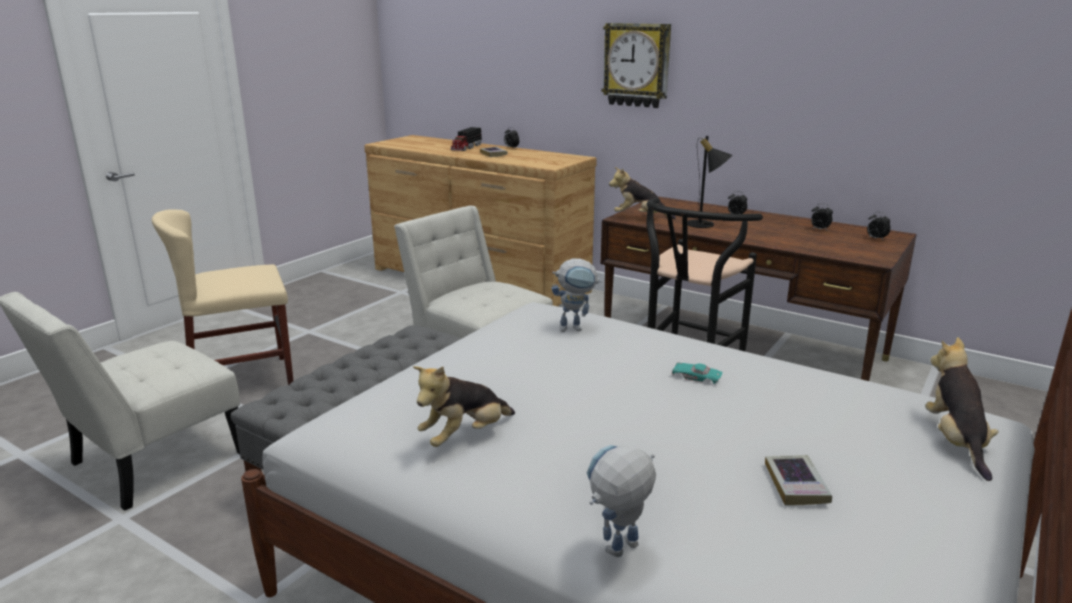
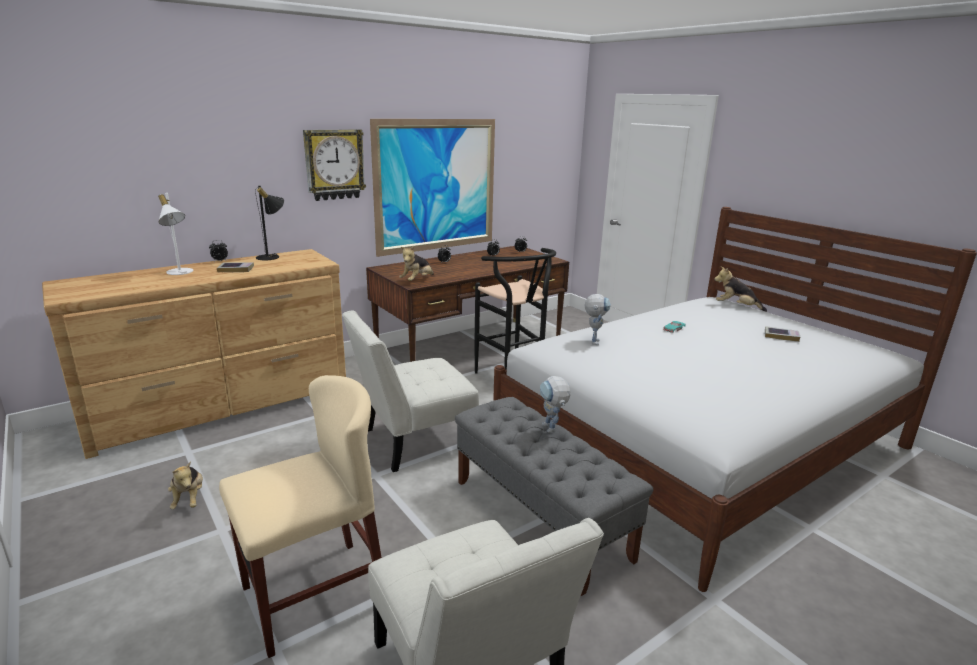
camera: 70 degrees left, 0 degrees up
(241, 381) = (314, 595): beige chair -> beige chair turned 120 degrees counterclockwise
(464, 436) = (742, 392): plush toy -> plush toy (189, 499)
(466, 147) = (180, 273): toy truck -> white table lamp
(617, 554) = (843, 378): toy robot -> toy robot (552, 430)
(705, 225) = (455, 272): black table lamp -> black table lamp (272, 257)
(772, 109) = (436, 186): none -> picture

